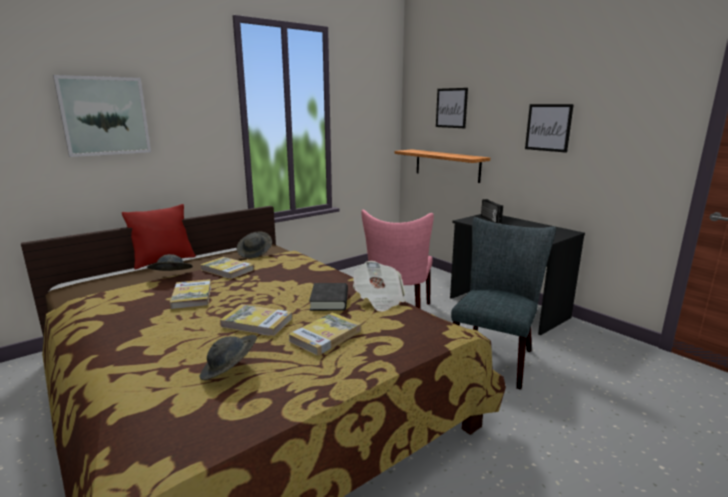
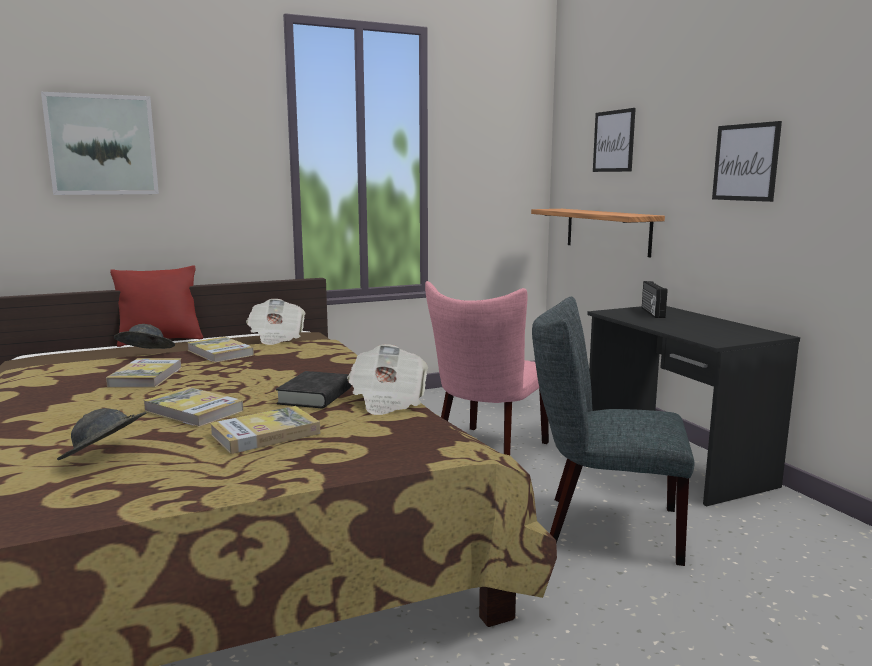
camera: 15 degrees right, 5 degrees down
(255, 253) = (276, 337): grey hat -> newspaper
(494, 356) = (603, 526): grey chair -> grey chair turned 120 degrees counterclockwise

